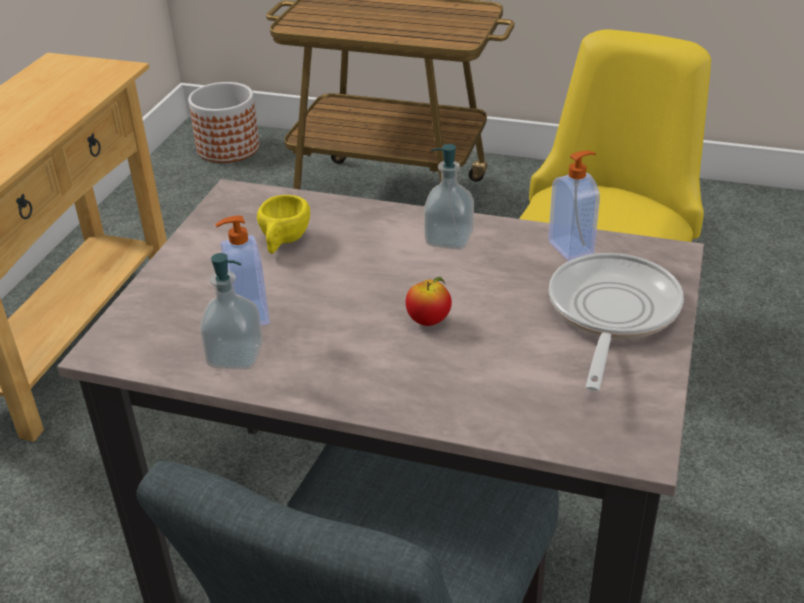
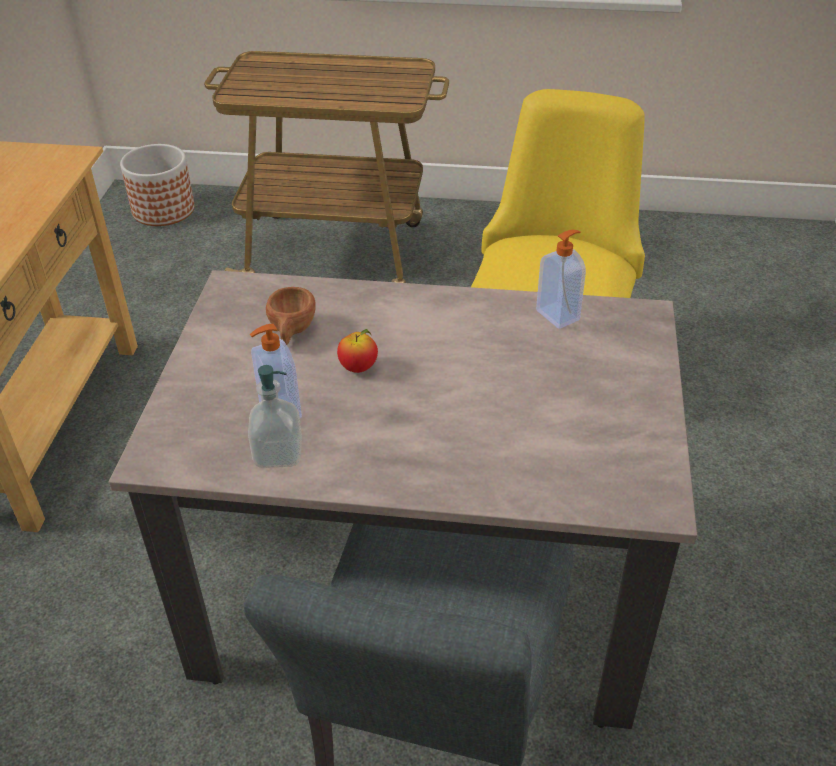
camera: 10 degrees left, 5 degrees up
(283, 242) = (291, 332): yellow cup -> brown cup
(428, 321) = (447, 400): apple -> apple (358, 368)
(449, 239) = (445, 316): soap dispenser -> none
(610, 314) = (607, 378): frying pan -> none

